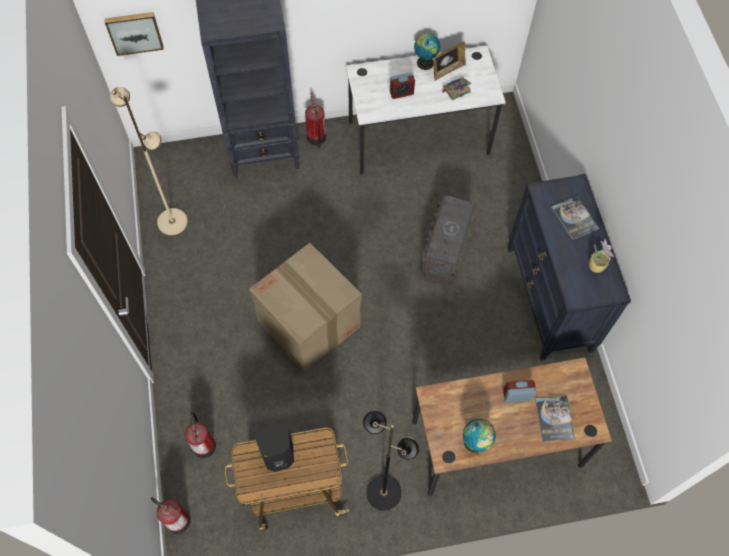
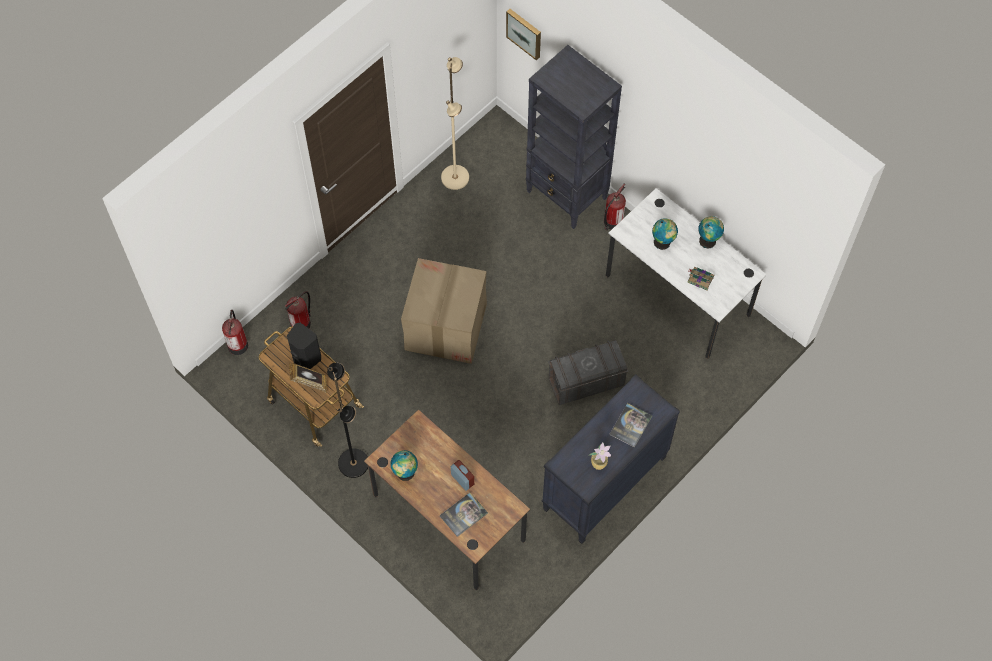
camera: 55 degrees right, 0 degrees up
(401, 93) = (663, 242): alarm clock -> globe
(447, 70) = (714, 261): picture frame -> picture frame (310, 383)

